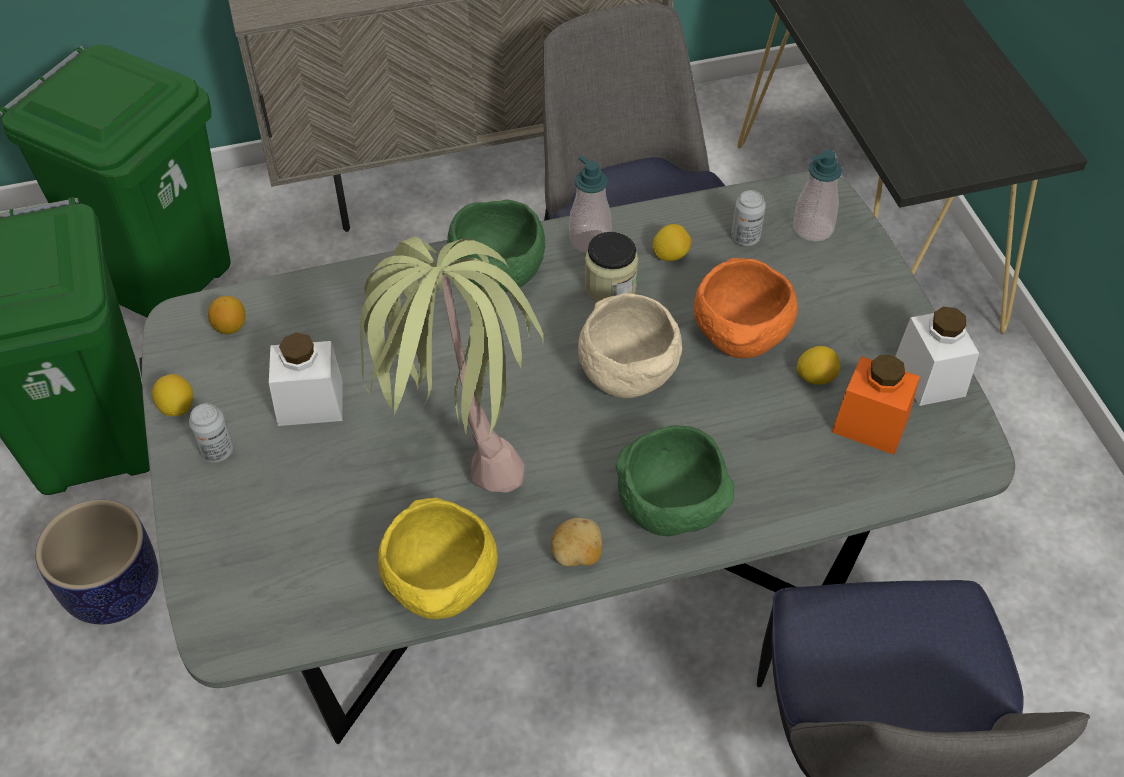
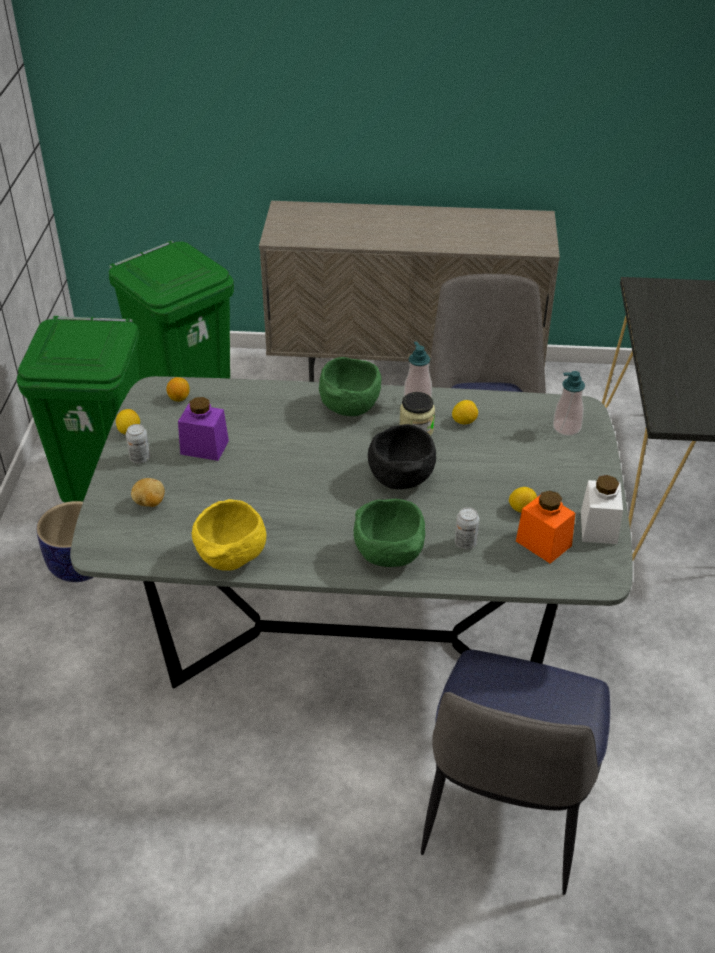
camera: 20 degrees right, 10 degrees down
(310, 403) = (204, 447): white jar -> purple jar
(457, 445) = (278, 489): potted plant -> none
(577, 556) = (319, 564): potato -> potato (149, 503)
(625, 374) = (400, 478): beige bowl -> black bowl
(740, 340) = (484, 477): orange bowl -> none
(745, 238) = (518, 423): can -> can (465, 543)

